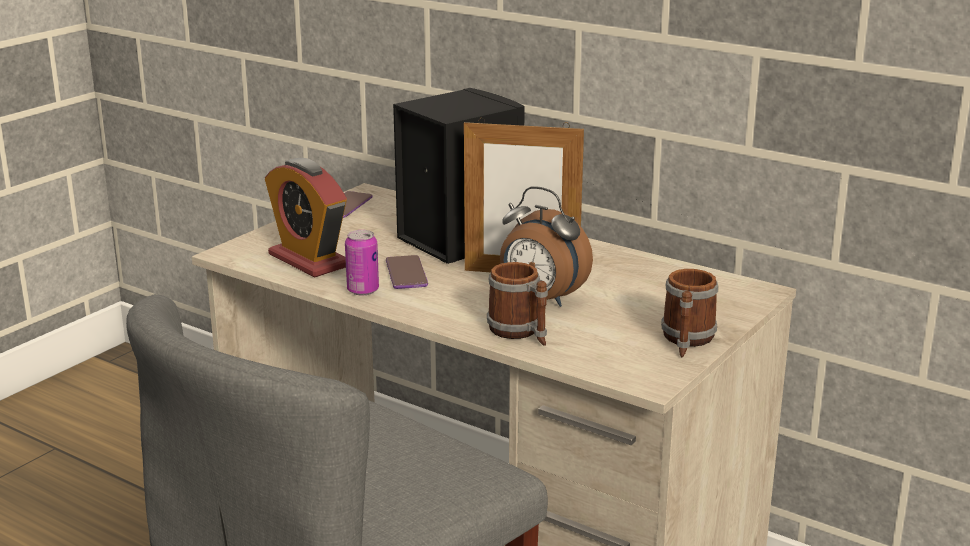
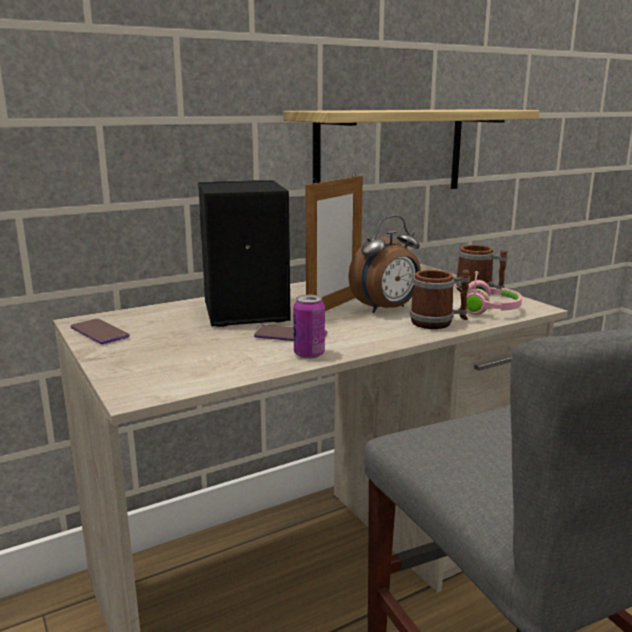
camera: 65 degrees left, 5 degrees down
(309, 260) = (211, 363): alarm clock -> none
(607, 347) = (478, 307): none -> pink headphones
(764, 106) = (390, 152): none -> shelf

